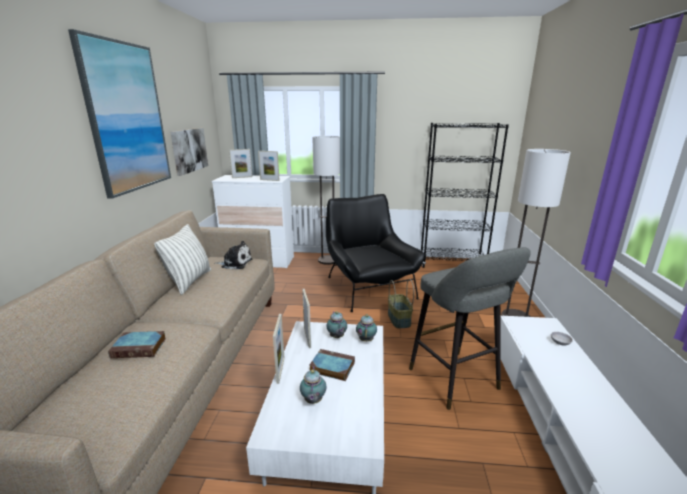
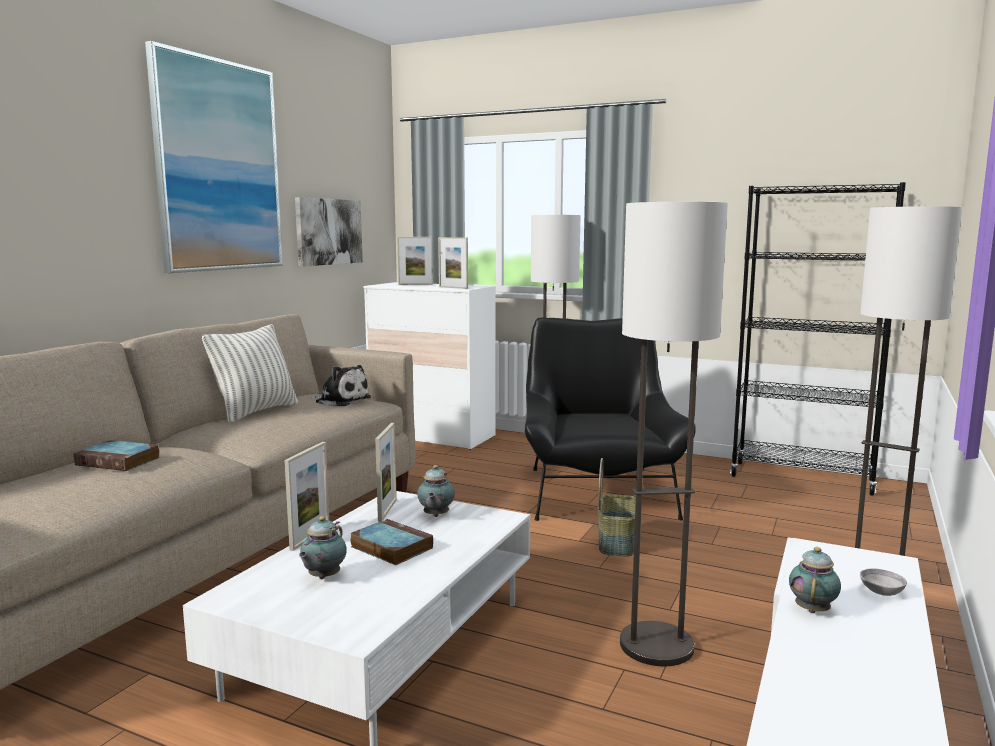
camera: 20 degrees right, 10 degrees down
(366, 339) = (482, 525): teapot -> teapot (813, 609)
(456, 381) = (656, 646): grey stool -> floor lamp

